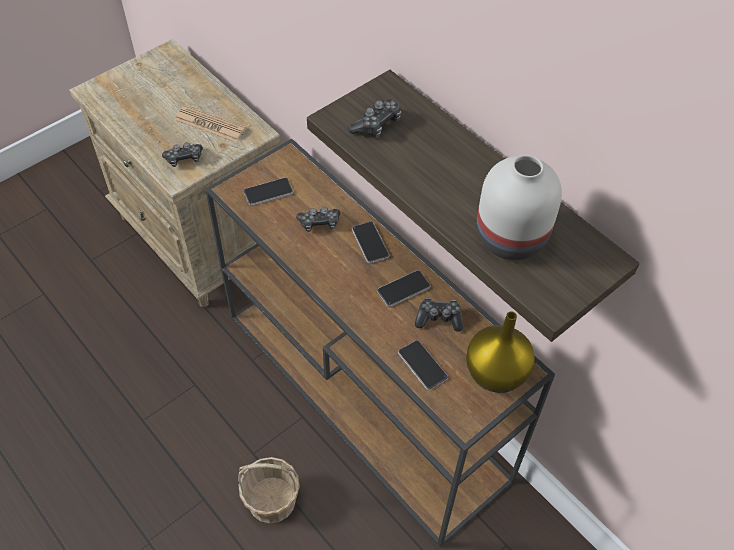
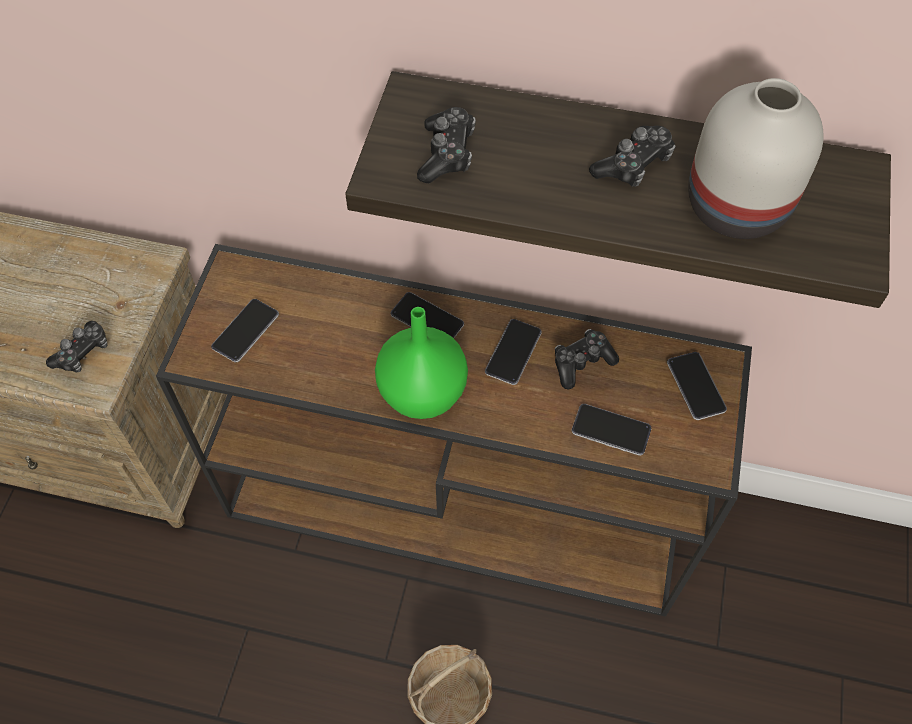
camera: 35 degrees left, 5 degrees up
(210, 124) = (80, 286): newspaper -> none
(319, 223) = (345, 332): game controller -> game controller (633, 165)
(332, 279) = (421, 392): none -> green vase
(497, 373) = (696, 386): yellow vase -> phone

